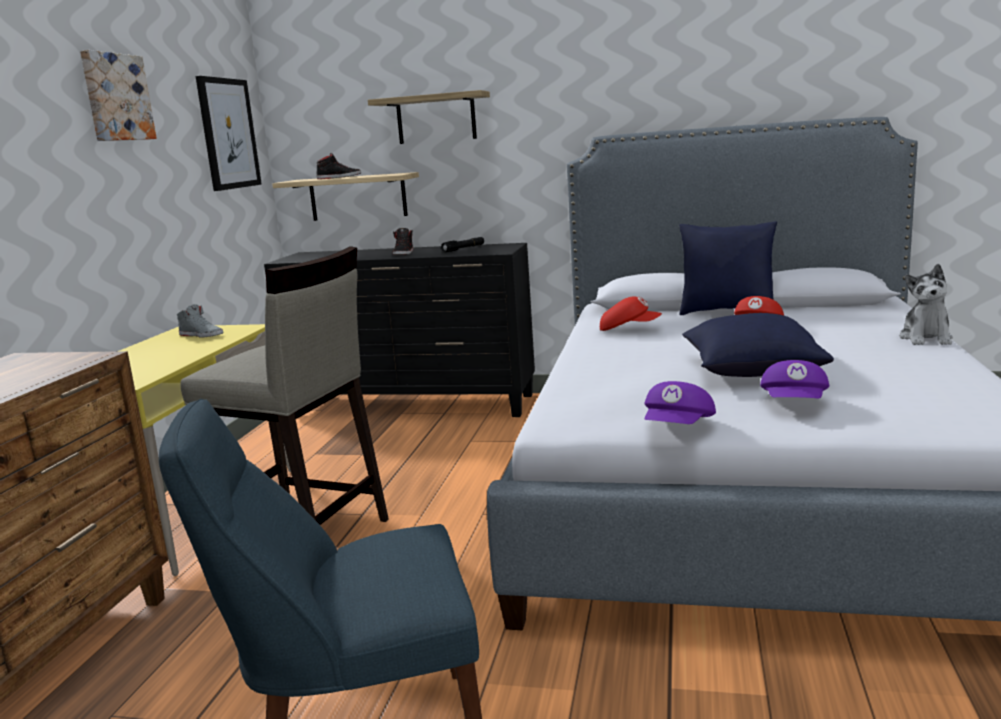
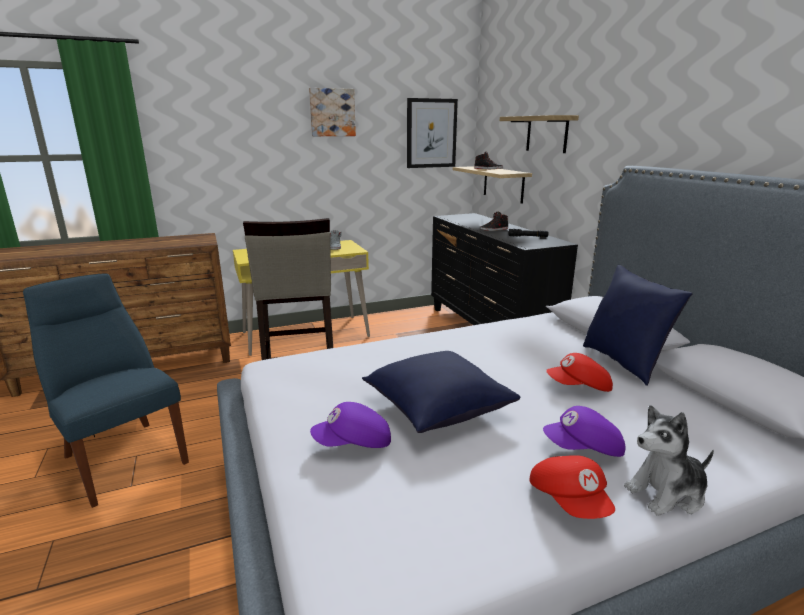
camera: 55 degrees right, 5 degrees up
(629, 329) = (511, 337): red cap -> red cap (570, 501)
(679, 428) = (272, 405): purple cap -> purple cap (584, 449)

